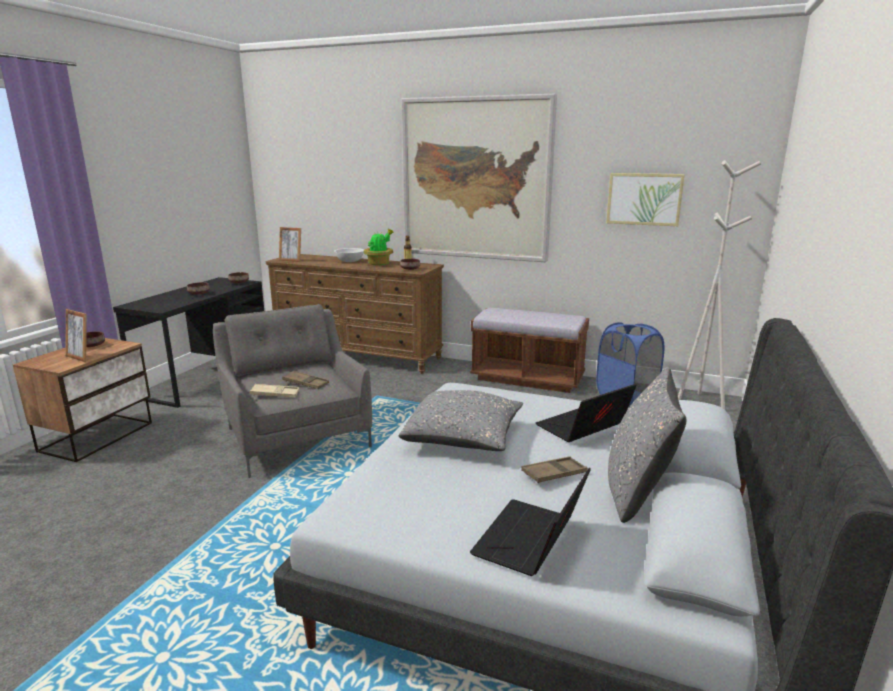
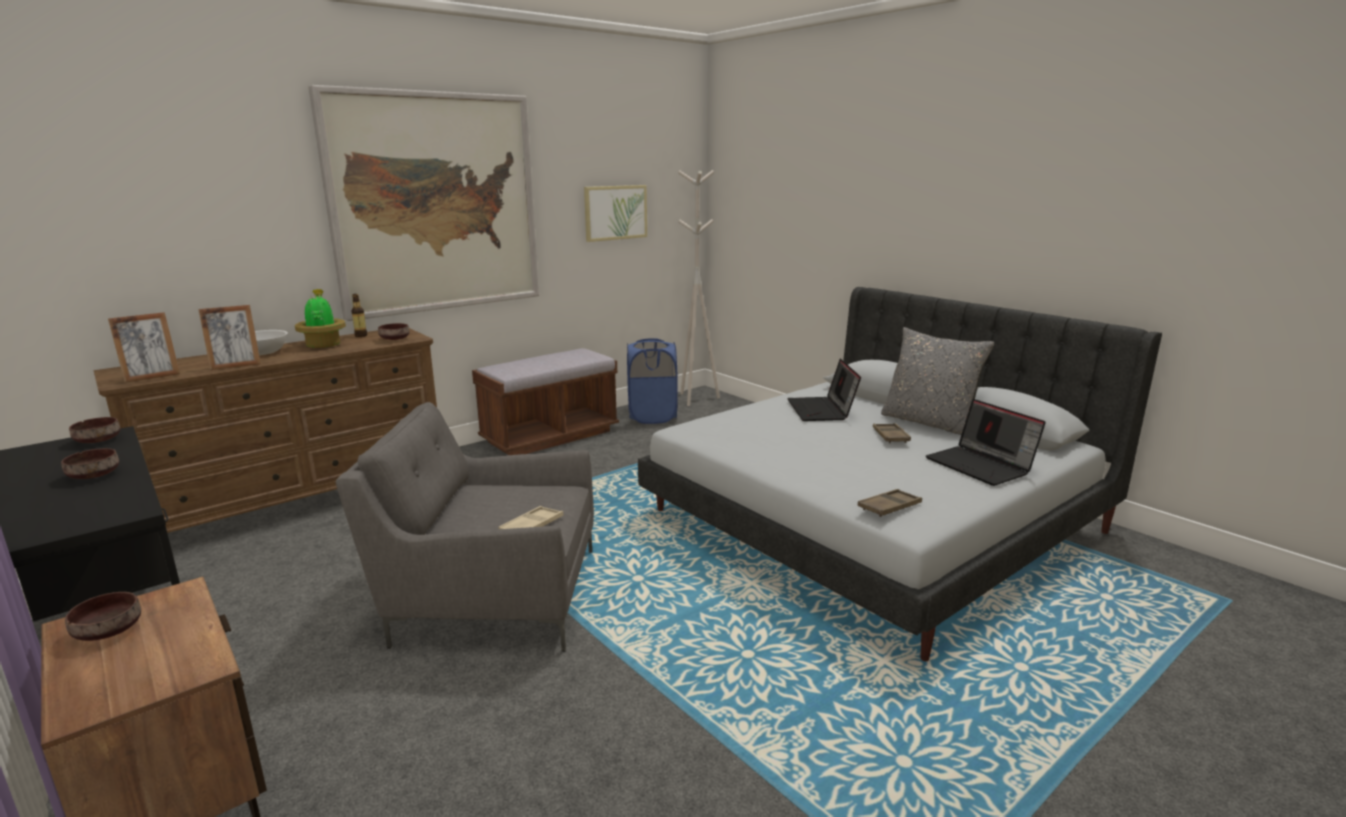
camera: 60 degrees left, 0 degrees up
(80, 357) = (174, 644): picture frame -> picture frame (236, 366)
(305, 383) = (522, 503): brown tray -> brown tray (889, 507)
(463, 438) = (799, 449): grey pillow -> none

